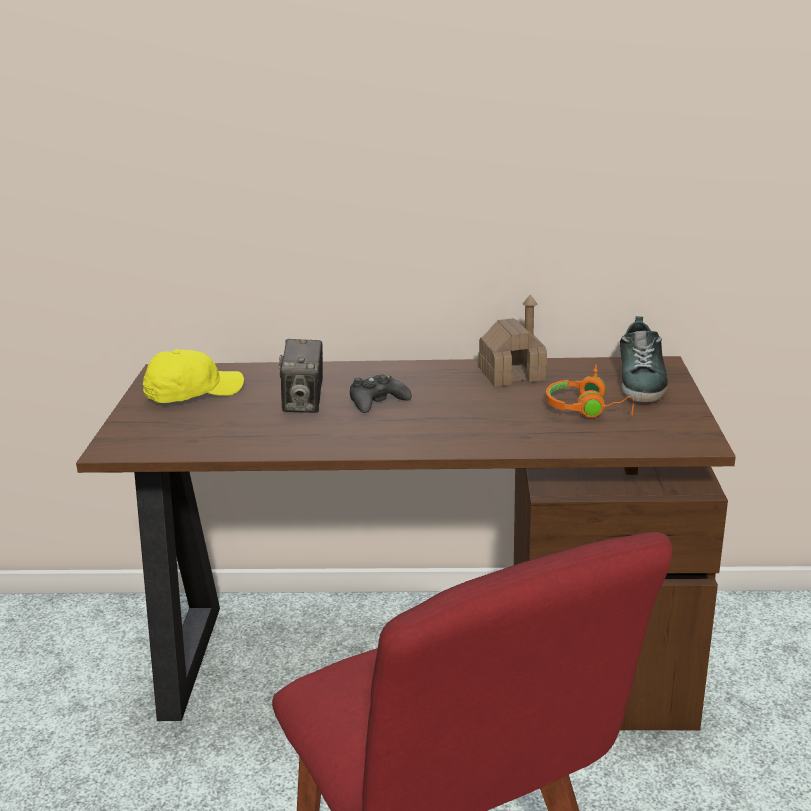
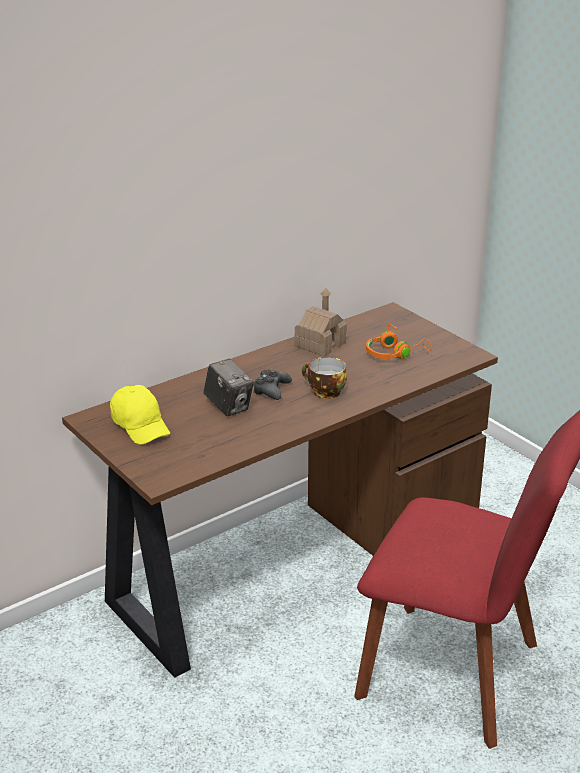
camera: 40 degrees left, 5 degrees up
(193, 393) = (140, 426): yellow cap -> yellow cap turned 120 degrees clockwise
(431, 423) = (324, 392): none -> cup
(642, 381) = (396, 326): shoe -> none

